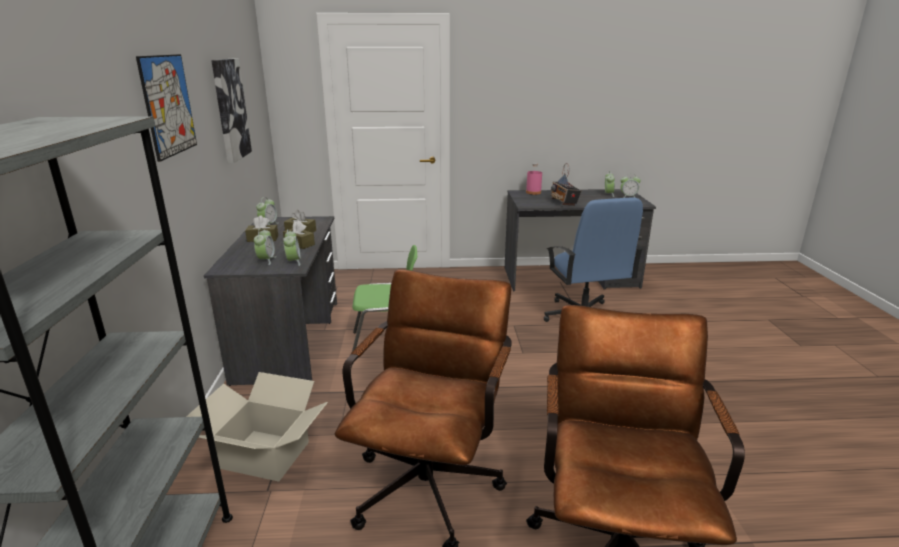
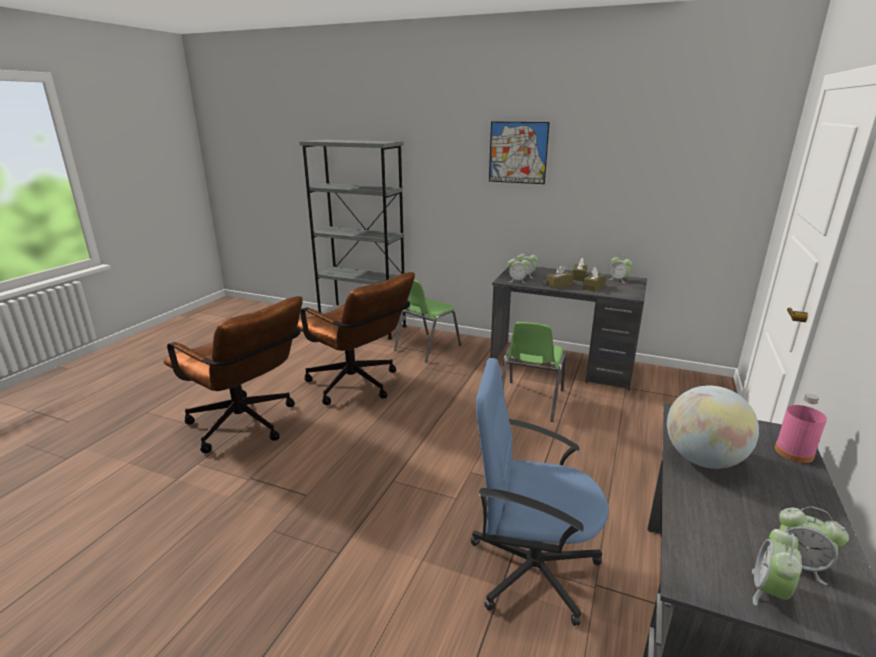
camera: 115 degrees right, 0 degrees up
(230, 110) = (633, 173): picture -> none
(265, 455) = (426, 348): cardboard box -> green chair
(564, 202) = (702, 460): radio -> globe

